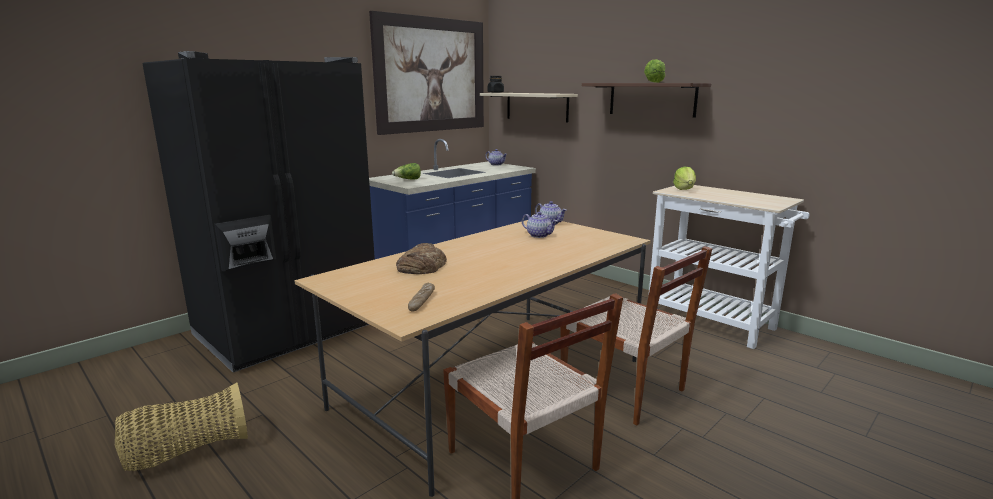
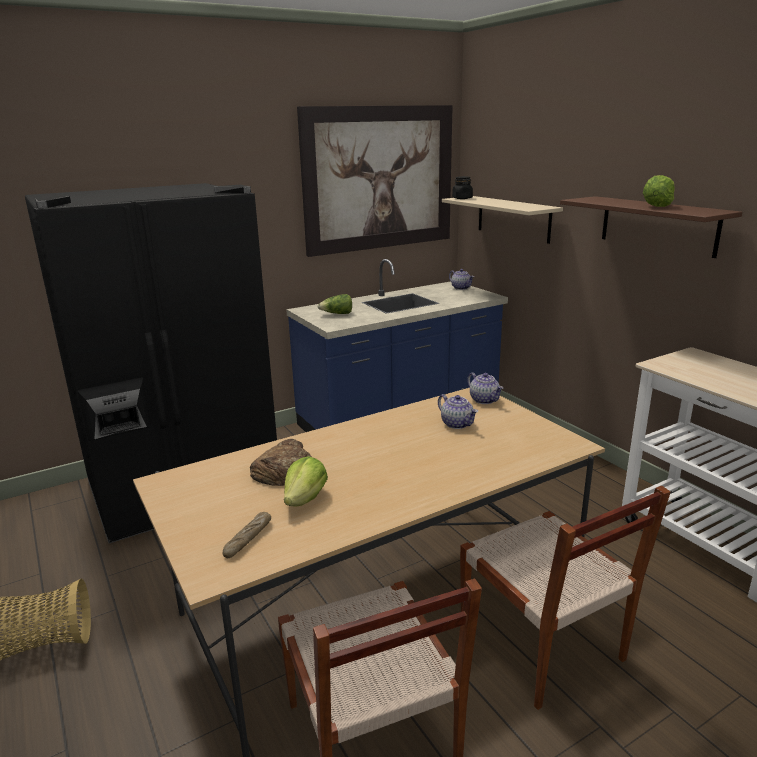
camera: 15 degrees right, 5 degrees up
(684, 189) = (685, 362): lettuce -> lettuce (305, 499)

